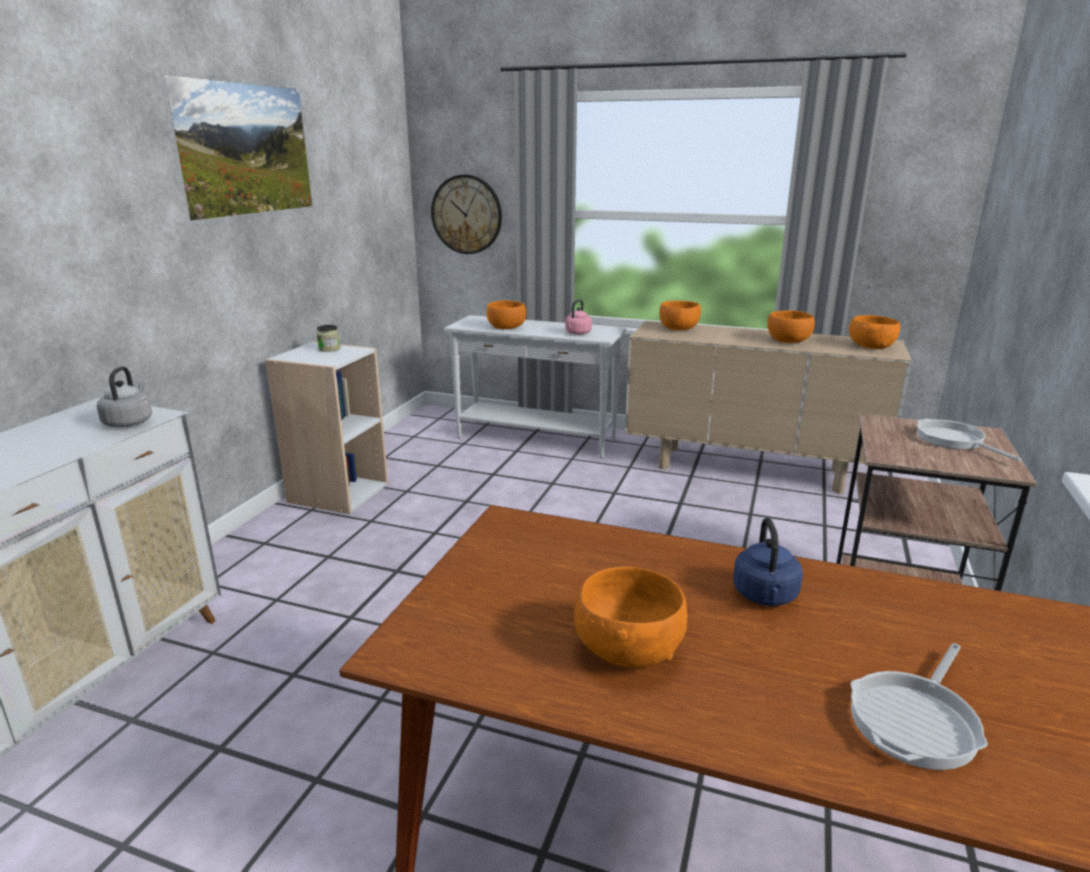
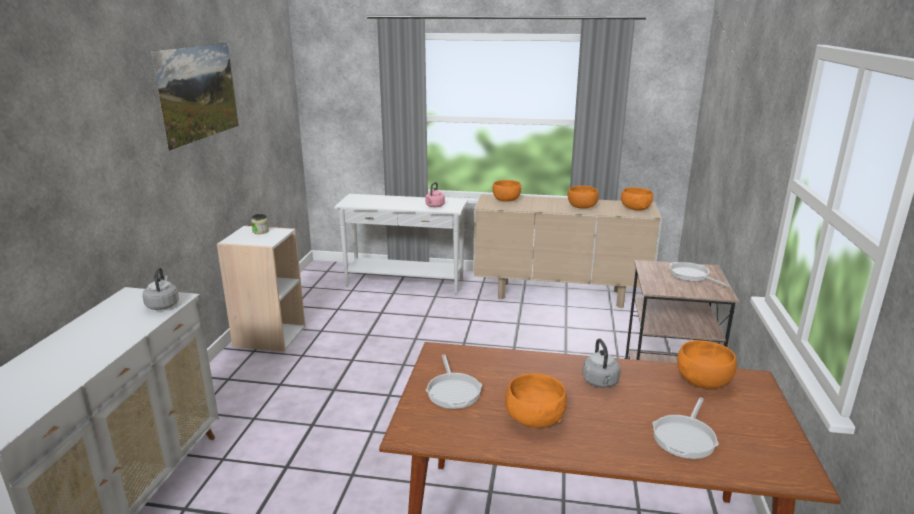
camera: 10 degrees left, 0 degrees up
(467, 214) = (342, 118): wall clock -> none
(504, 586) = (453, 391): none -> frying pan
(507, 328) = (381, 204): orange bowl -> orange bowl (704, 381)
(765, 596) = (600, 382): blue kettle -> grey kettle

